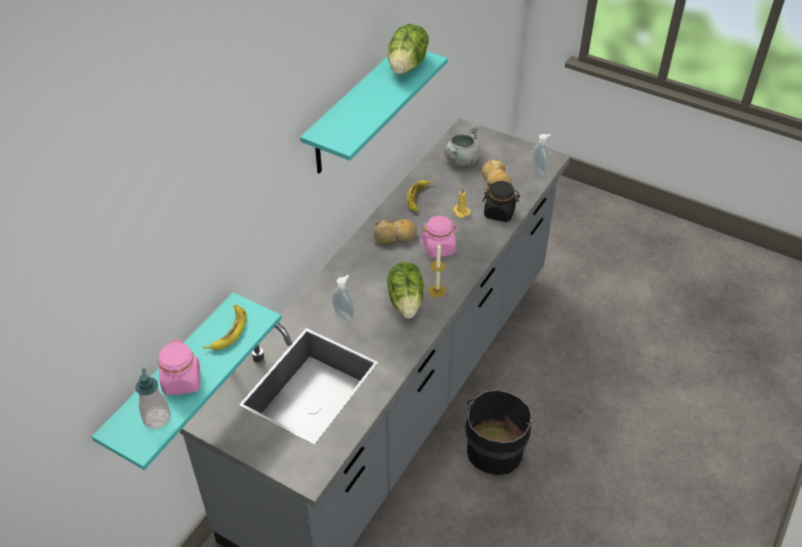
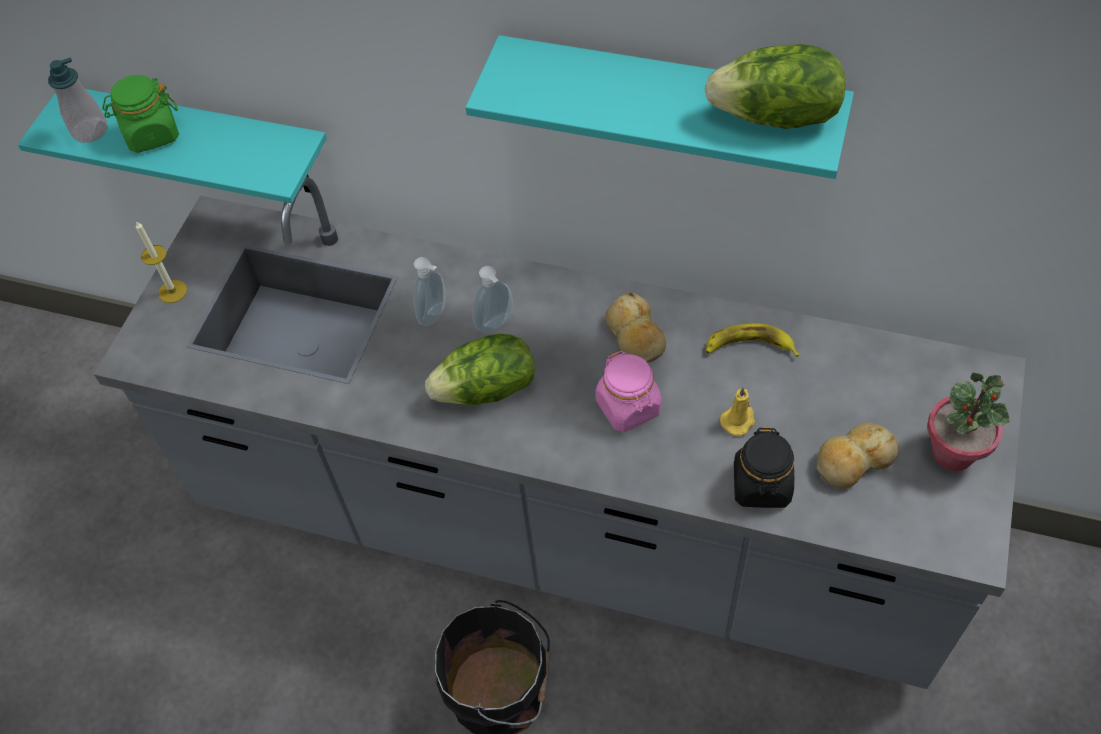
camera: 80 degrees right, 10 degrees up
(182, 381) = (152, 134): pink jar -> green jar
(228, 330) = (248, 150): banana -> none
(437, 290) = (523, 427): candle -> candle (172, 291)
(461, 160) = (891, 390): grey cooking pot -> none
(501, 151) = (953, 452): none -> potted plant
(539, 171) = (923, 535): soap dispenser -> soap dispenser (496, 325)

